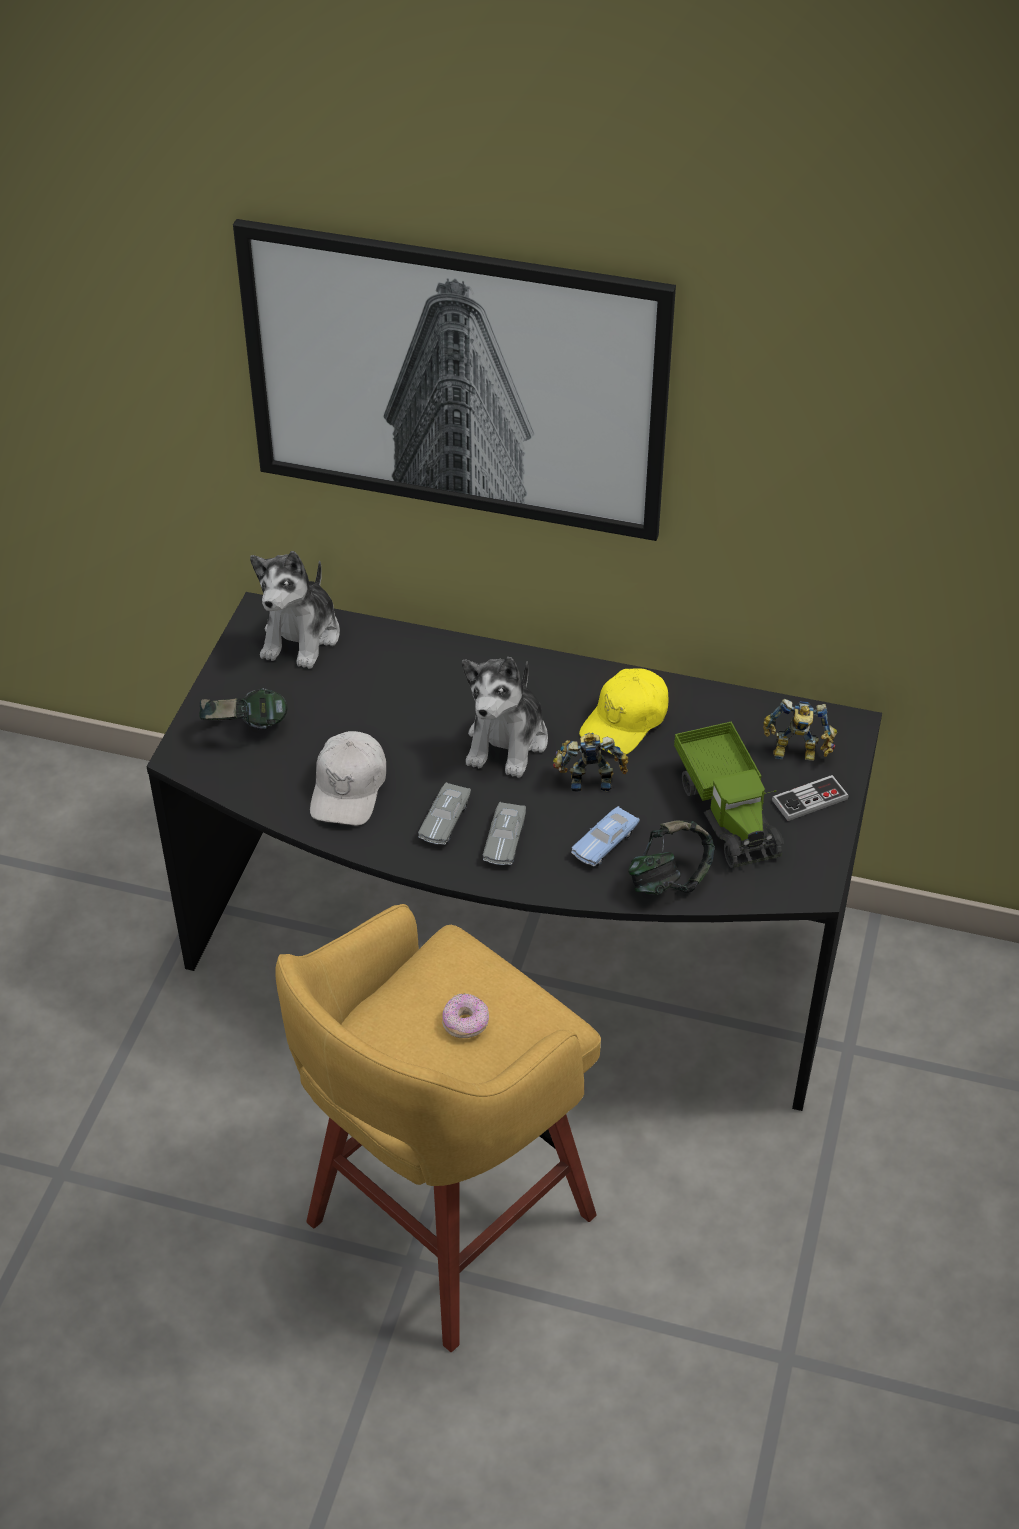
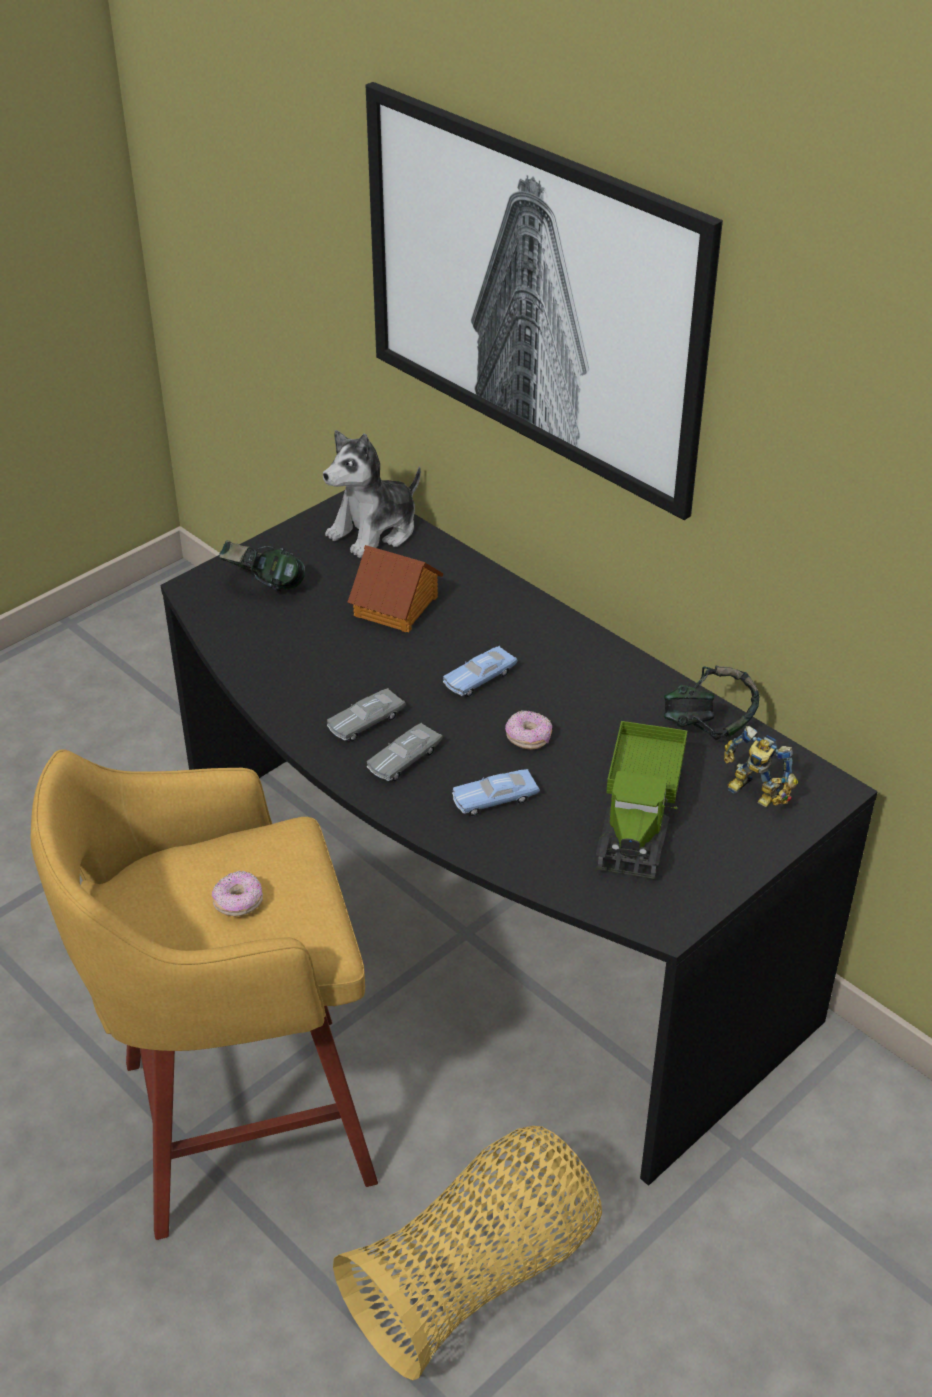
camera: 30 degrees right, 5 degrees down
(349, 789) = (307, 664): white cap -> none
(382, 702) = (397, 606): none -> toy house
(507, 742) = (479, 678): plush toy -> blue toy car
(589, 779) = (528, 738): toy robot -> donut
(626, 721) = (605, 702): yellow cap -> none
(669, 880) = (528, 857): headphones -> headphones (708, 725)
(725, 1247) = (475, 1277): none -> basket
(810, 800) = (732, 841): game controller -> none

